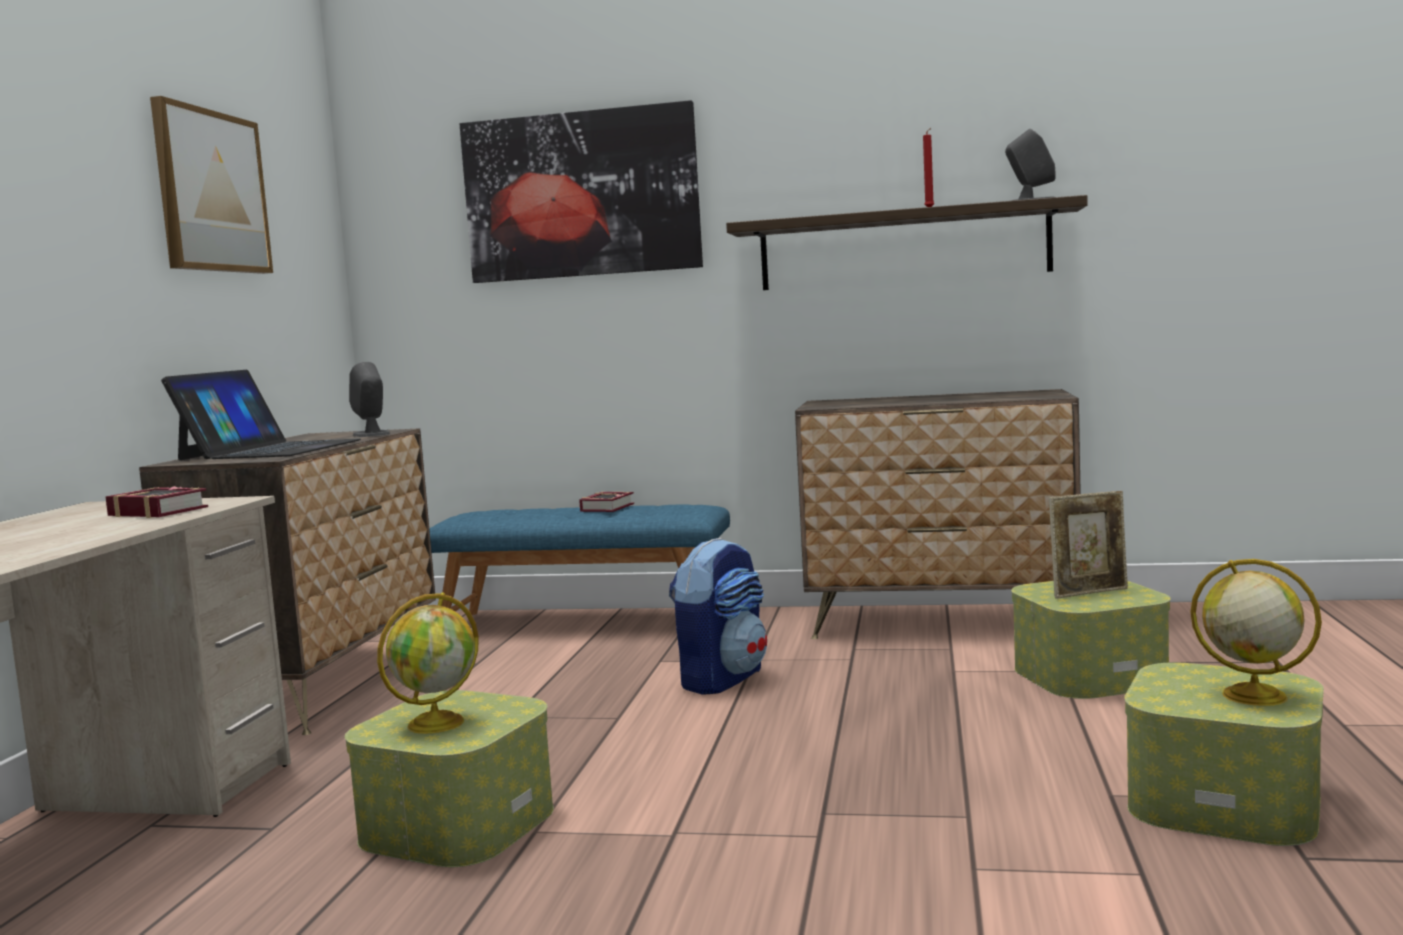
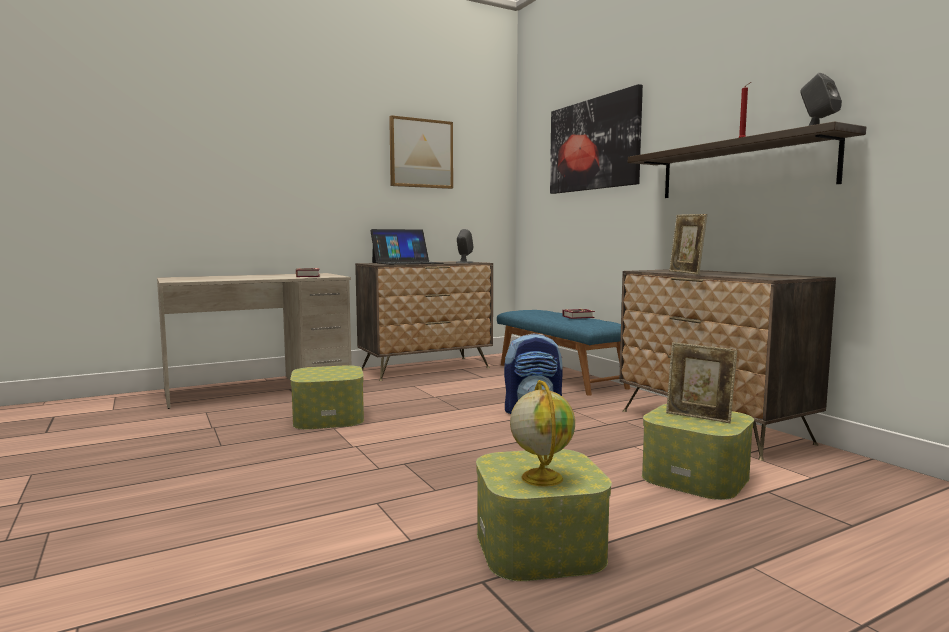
camera: 50 degrees right, 0 degrees up
(437, 723) = (321, 373): globe -> none
(906, 403) = (686, 273): none -> picture frame

